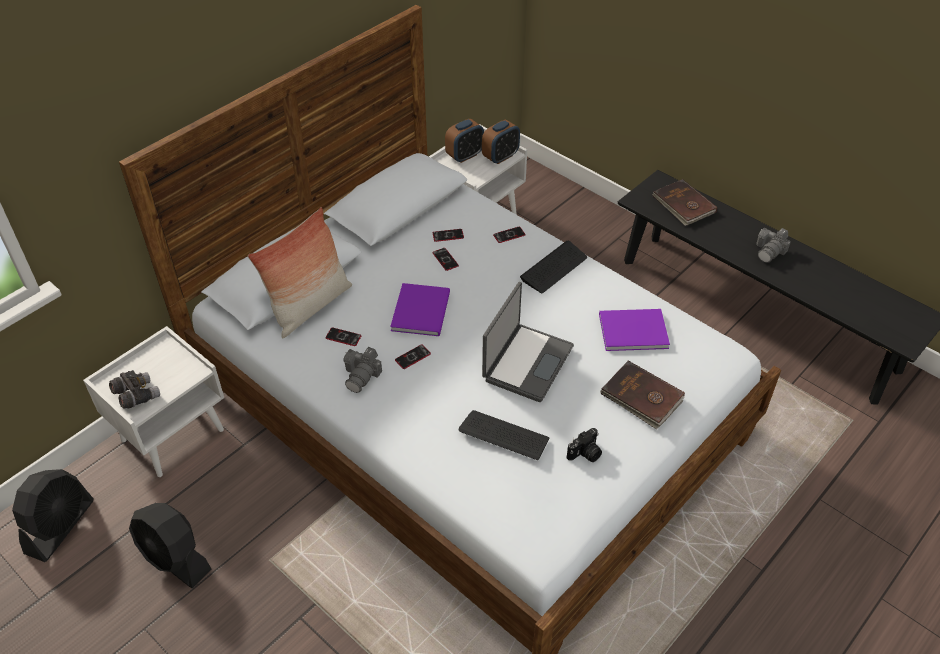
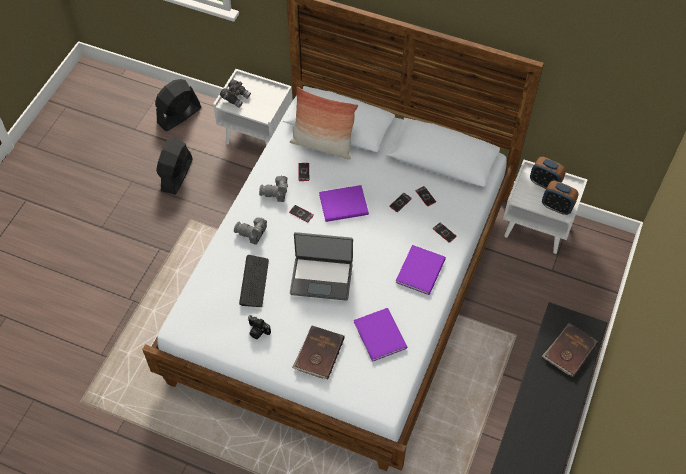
camera: 70 degrees right, 10 degrees up
(60, 526) = (179, 115): black fan -> black fan turned 135 degrees clockwise
(554, 268) = (422, 270): keyboard -> purple book
(770, 251) = (543, 427): camera -> camera (252, 234)

